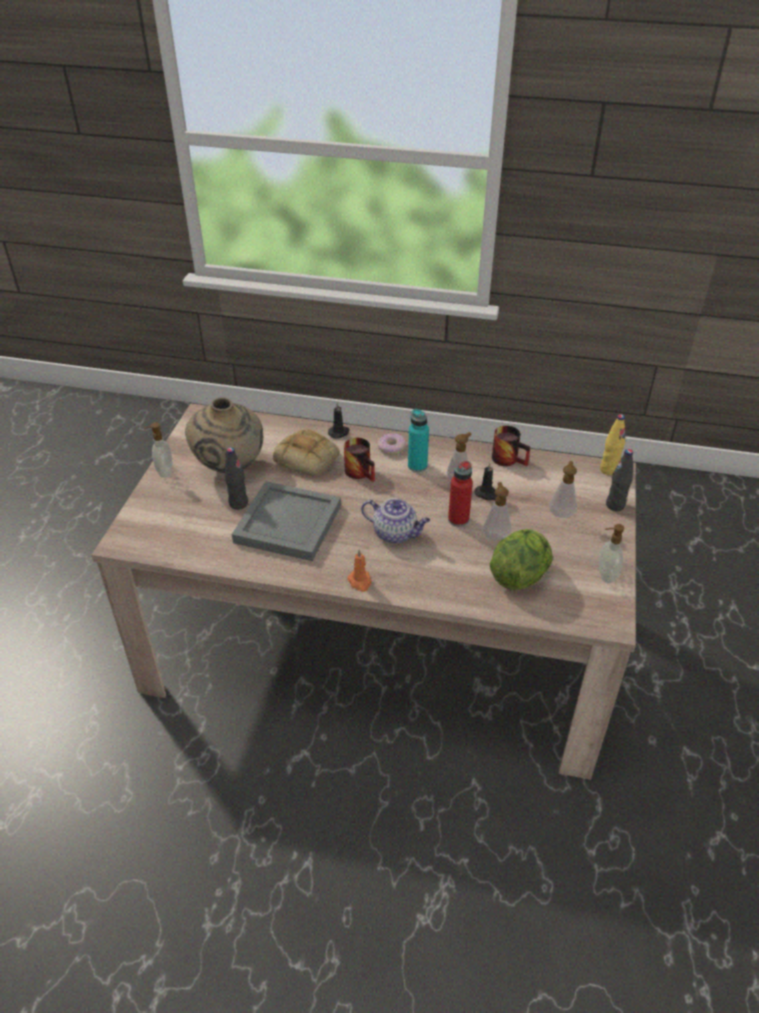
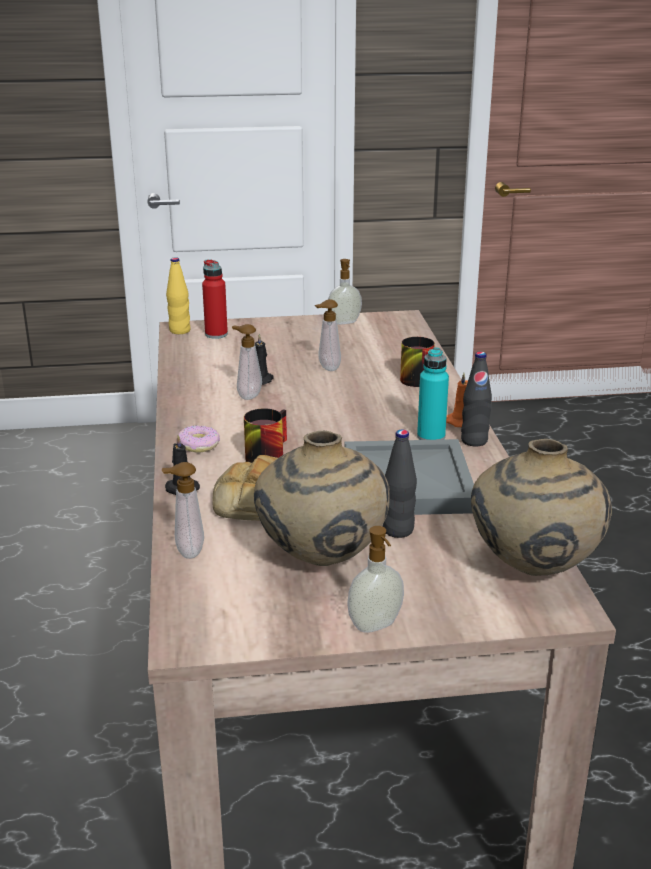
camera: 110 degrees left, 15 degrees down
(161, 543) = (532, 570): none -> beige vase
(396, 533) = (367, 416): teapot -> none
(417, 466) = (230, 423): turquoise bottle -> turquoise bottle (431, 436)
(458, 519) = (316, 388): red bottle -> red bottle (216, 334)
(509, 458) = (185, 375): mug -> mug (414, 377)
(519, 575) = (377, 353): lettuce -> none
(561, 513) = (268, 344): soap dispenser -> soap dispenser (187, 552)
(615, 505) = (239, 325): black bottle -> black bottle (474, 441)

